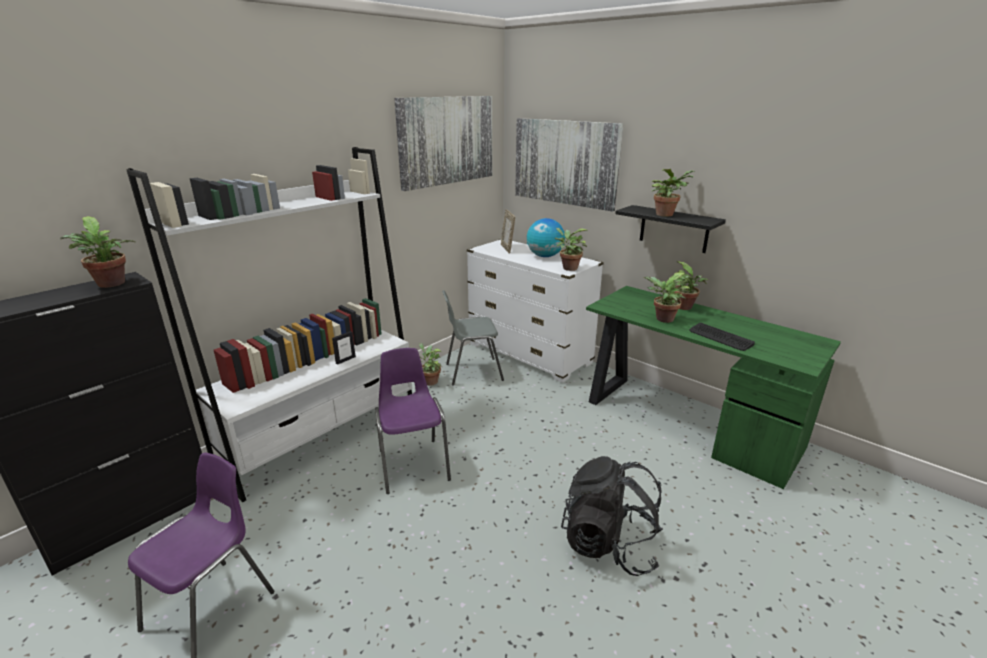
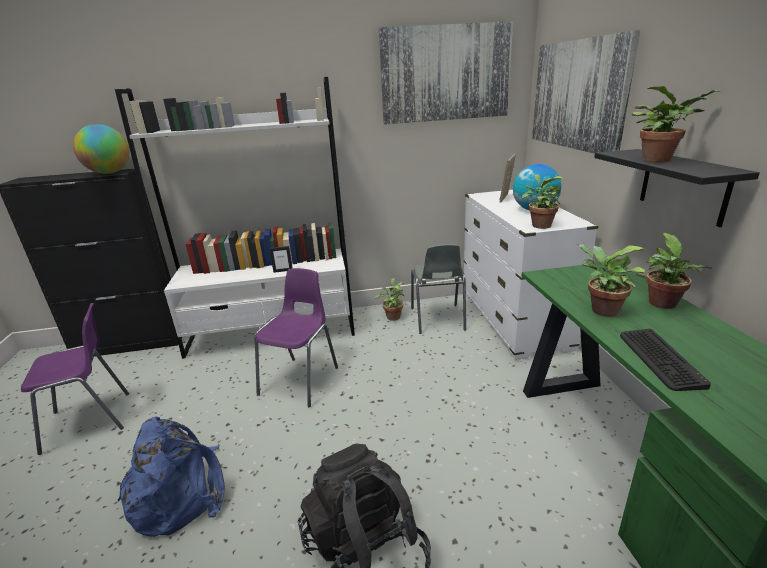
camera: 40 degrees right, 0 degrees up
(111, 284) = (109, 173): potted plant -> globe
(425, 597) = (181, 494): none -> blue backpack
(472, 372) = (438, 320): grey chair -> grey chair turned 120 degrees counterclockwise

